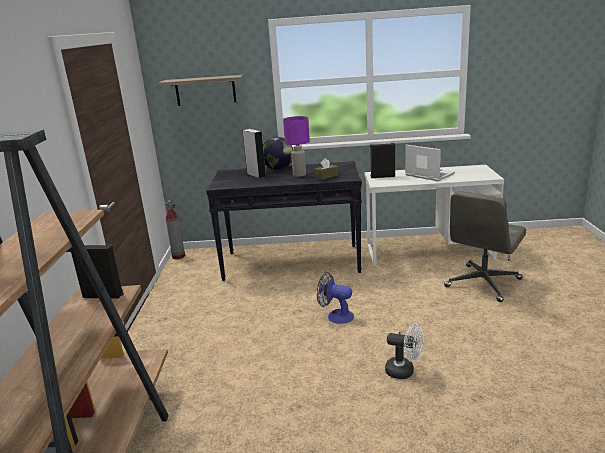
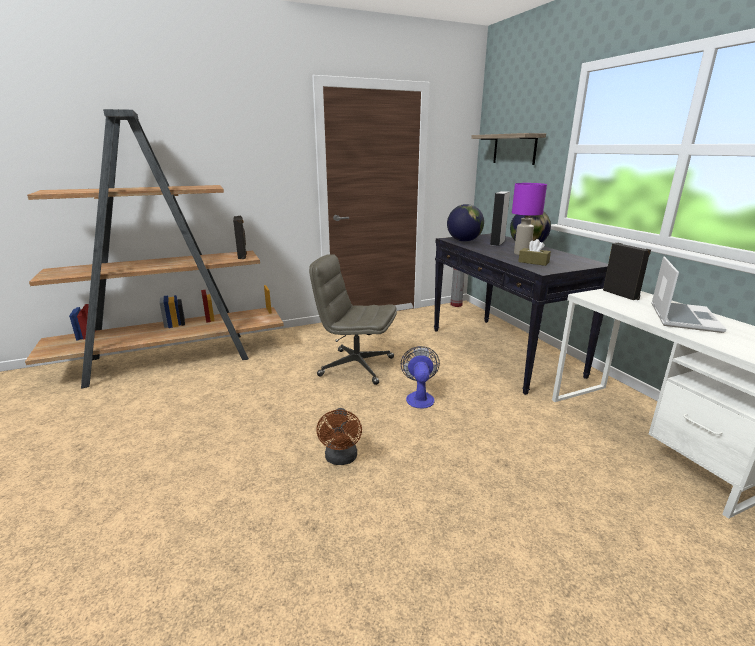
camera: 65 degrees right, 0 degrees up
(233, 183) = (464, 241): none -> globe
(404, 371) = (341, 459): white fan -> brown fan
(483, 283) = (611, 507): grey office chair -> grey office chair (355, 366)

